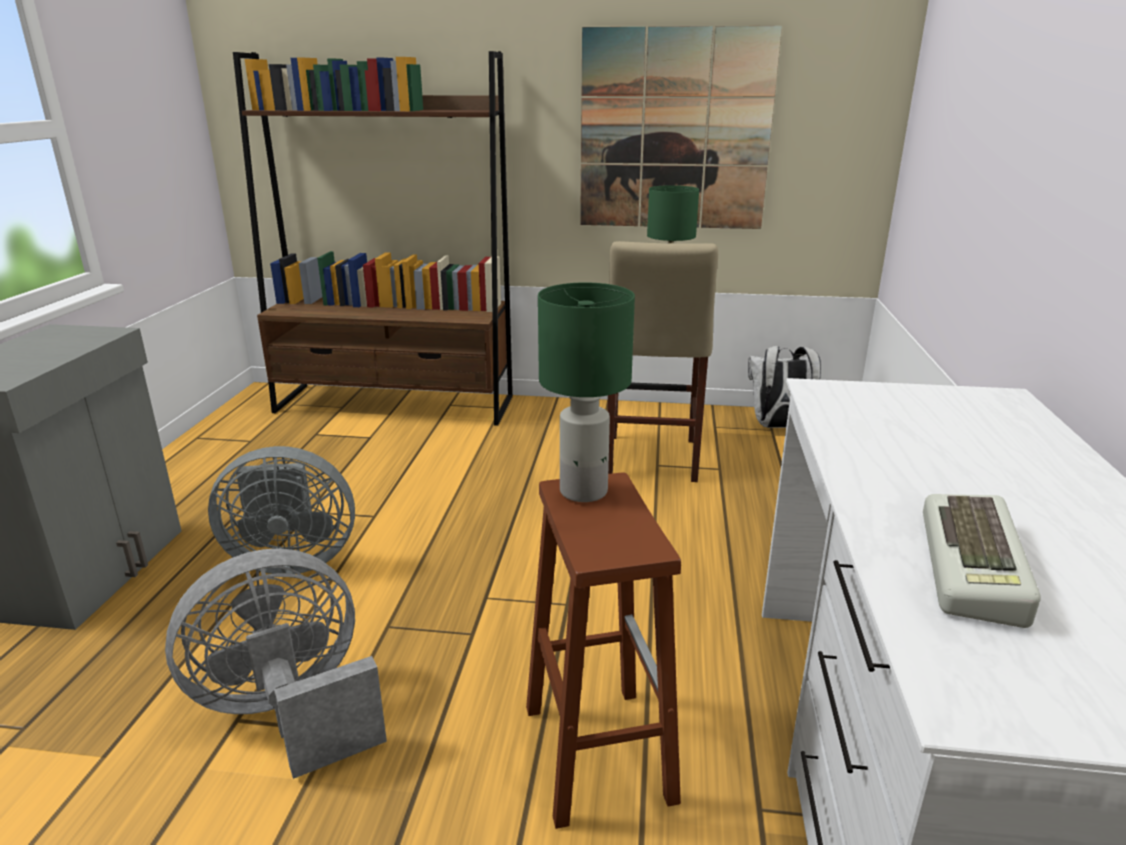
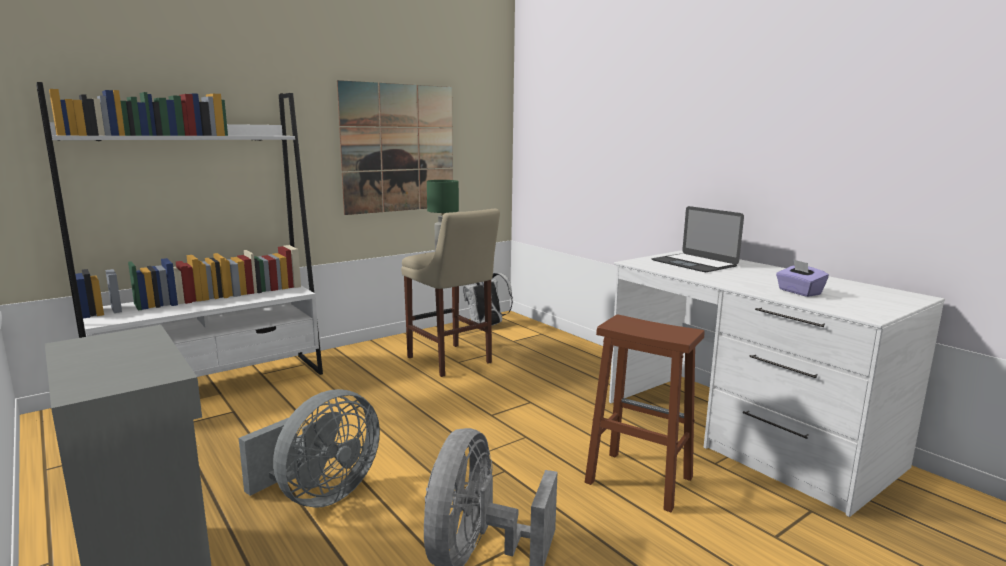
camera: 45 degrees left, 10 degrees down
(395, 404) = (214, 386): brown bookcase -> white bookcase
(584, 491) = (622, 323): green table lamp -> none
(937, 423) = (694, 263): none -> laptop
(976, 568) = (799, 292): keyboard -> purple tissue box

